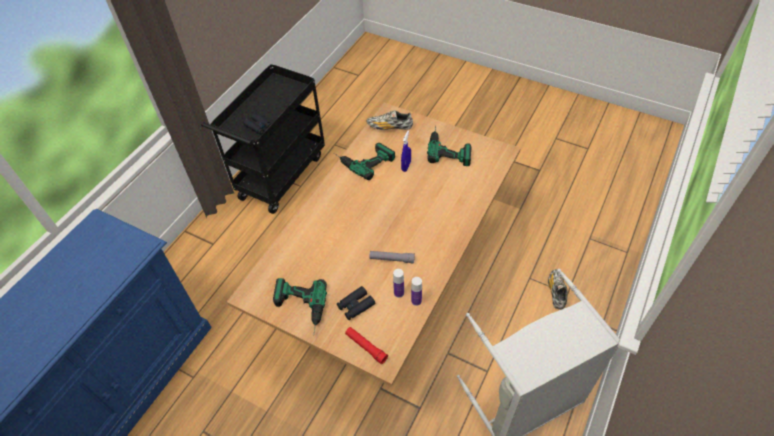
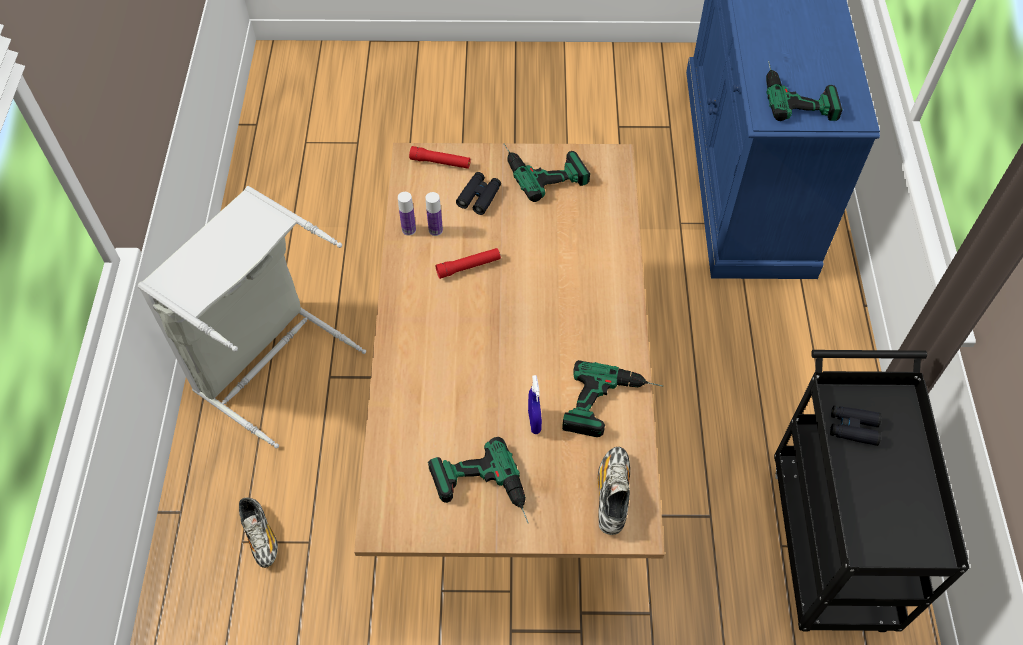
camera: 150 degrees right, 5 degrees up
(106, 254) = (797, 93): none -> power drill
(389, 127) = (612, 494): shoe -> shoe turned 60 degrees counterclockwise
(392, 259) = (468, 266): grey flashlight -> red flashlight

